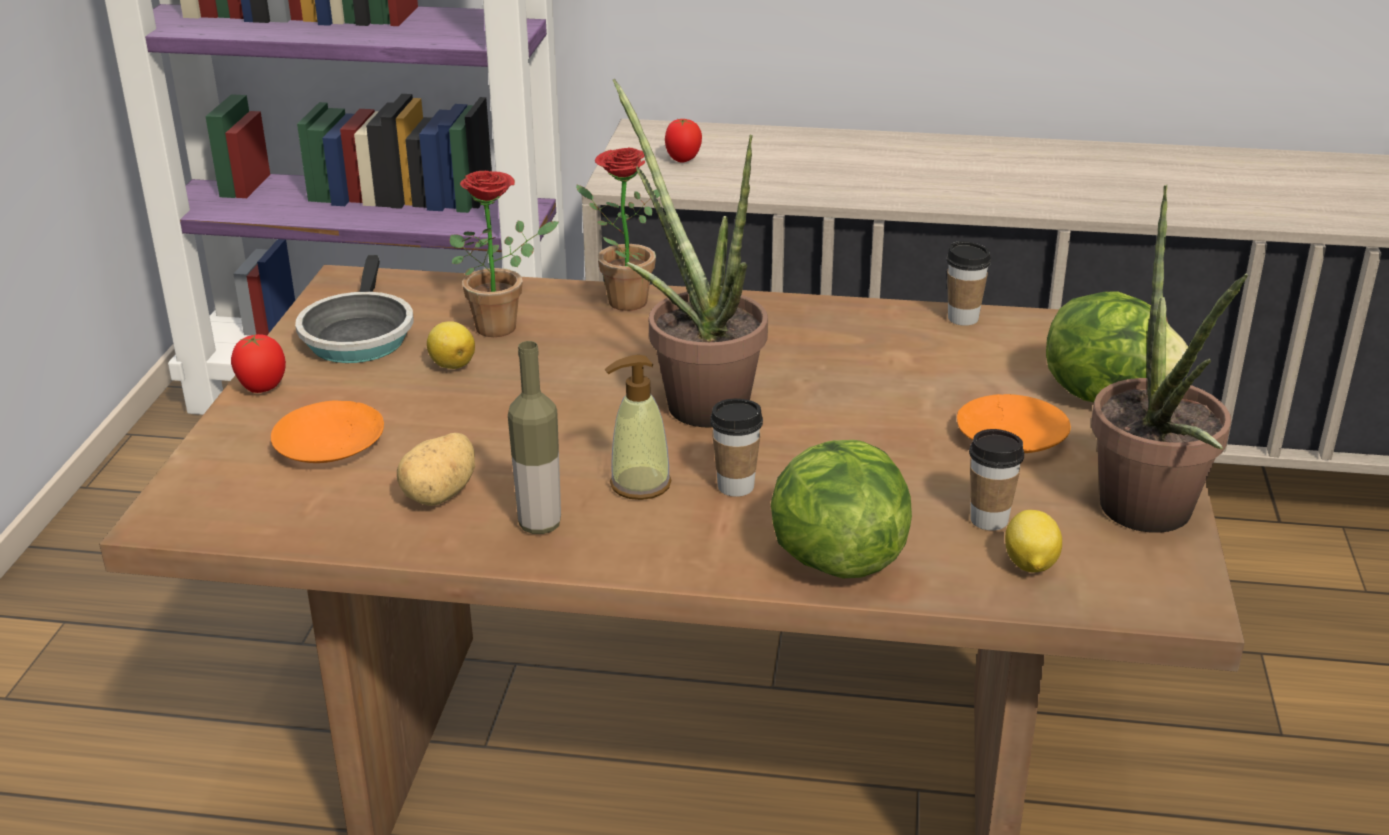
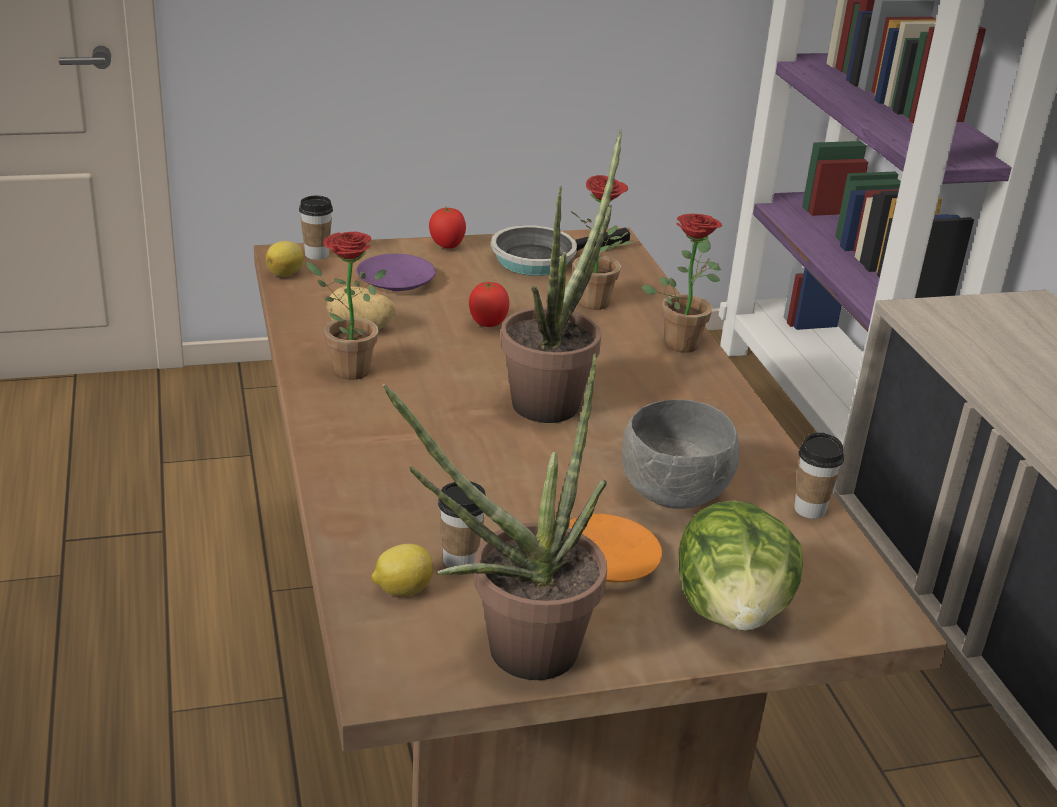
camera: 65 degrees right, 0 degrees up
(331, 444) = (396, 282): orange plate -> purple plate
(452, 364) = (528, 298): lemon -> lemon (286, 274)
(540, 524) = (343, 369): bottle -> potted plant
(640, 484) = (416, 396): soap dispenser -> none
(683, 160) = (997, 331): tomato -> tomato (487, 324)
(735, 486) = (437, 435): cup -> cup (317, 255)
(835, 558) = (363, 492): lettuce -> none
(916, 376) = (676, 496): none -> grey bowl

